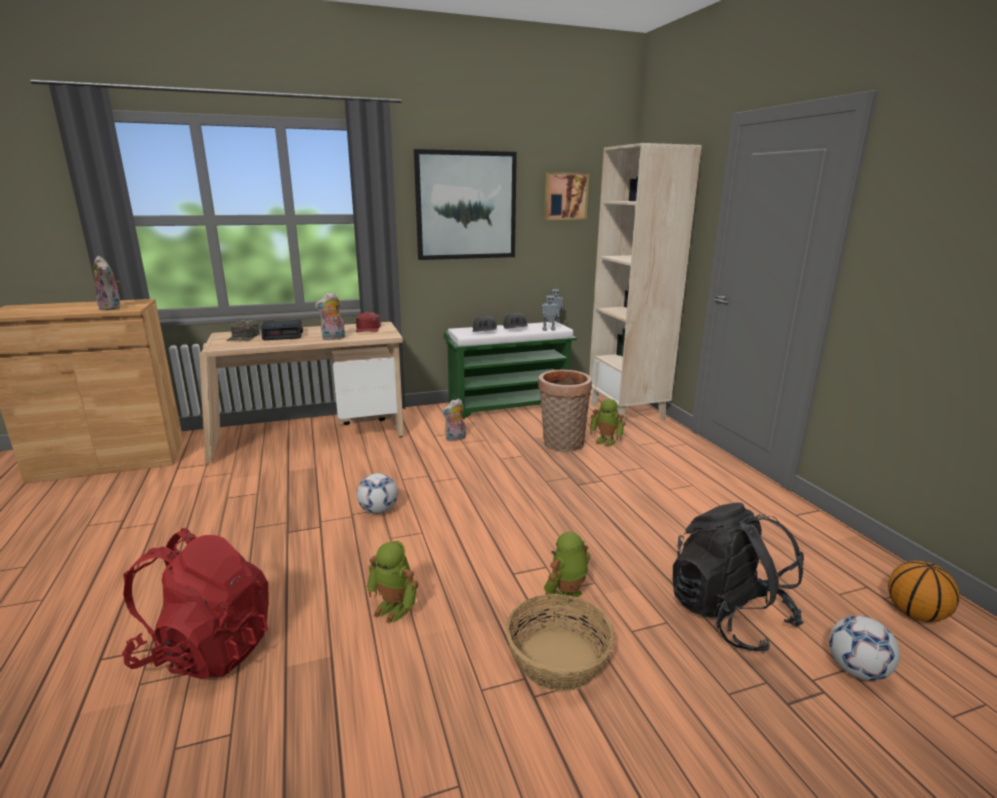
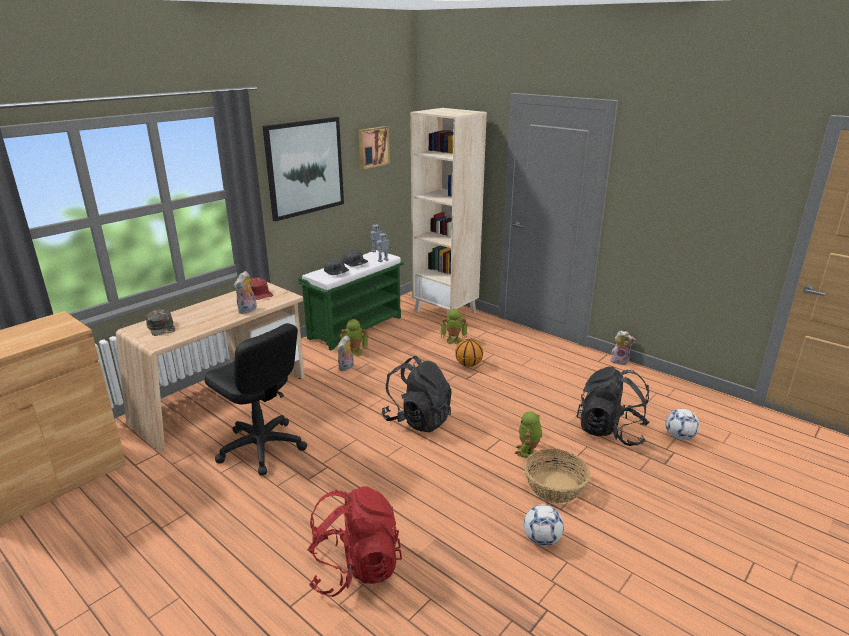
camera: 30 degrees left, 5 degrees up
(112, 308) = (52, 332): plush toy -> plush toy (620, 361)
(283, 335) = (196, 317): alarm clock -> none
(287, 487) = (261, 447): none -> black office chair
(378, 511) = (355, 441): football -> football (542, 539)
(394, 608) = (441, 497): toy robot -> toy robot (355, 352)
(470, 511) = (418, 420): none -> black backpack
(562, 445) = (427, 351): basket -> none
(915, 613) = (683, 399): basketball -> basketball (468, 364)

